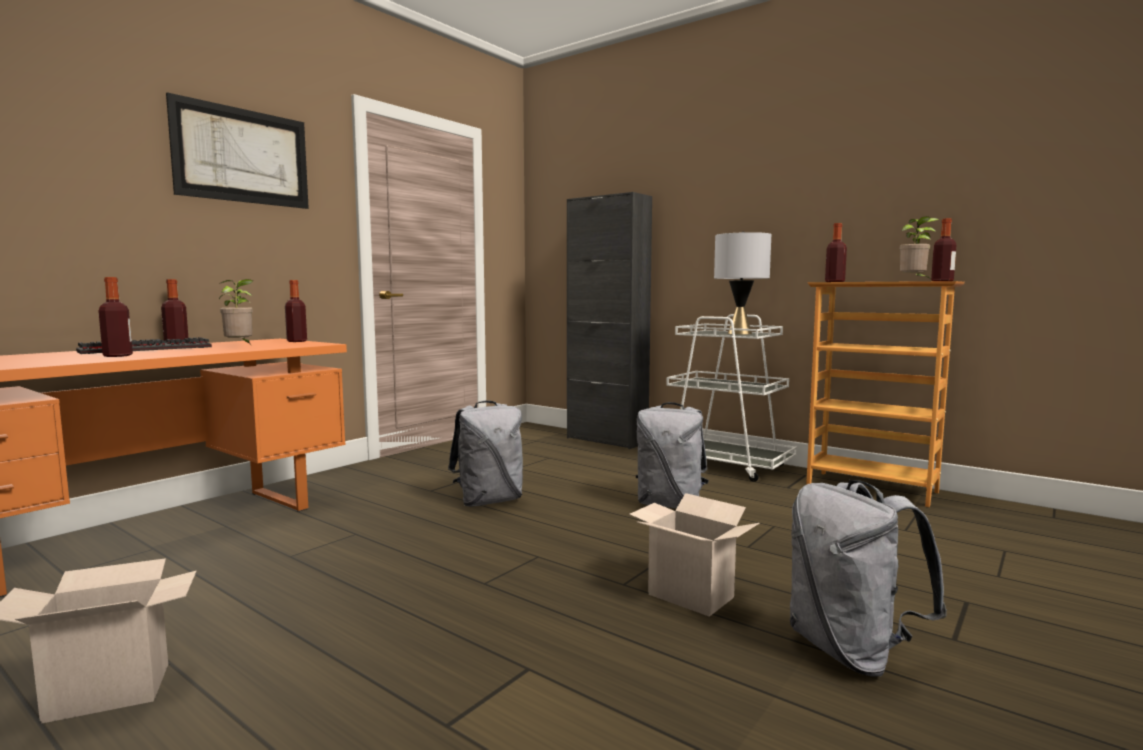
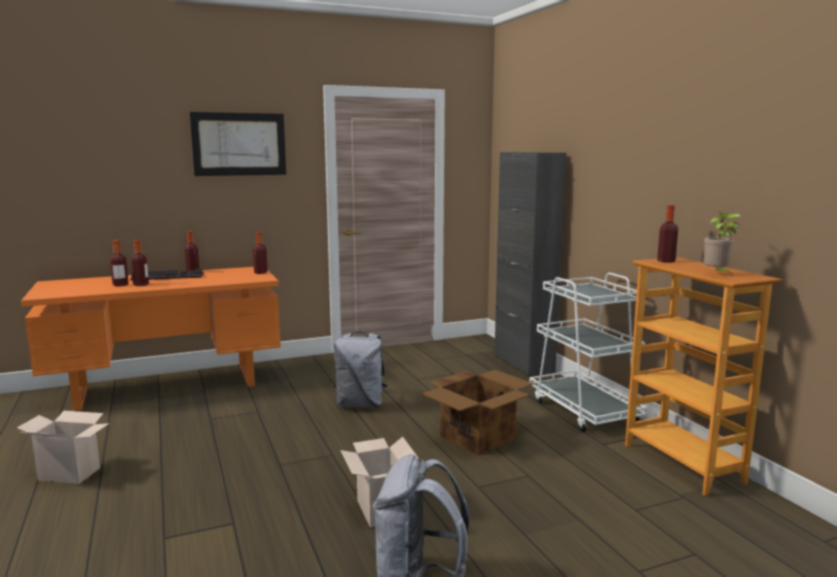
camera: 30 degrees right, 5 degrees up
(240, 346) = (217, 278): potted plant -> none
(670, 505) = (478, 437): grey backpack -> cardboard box
(739, 333) = (599, 294): grey table lamp -> none
(942, 281) = (756, 276): bottle -> bottle (120, 285)

